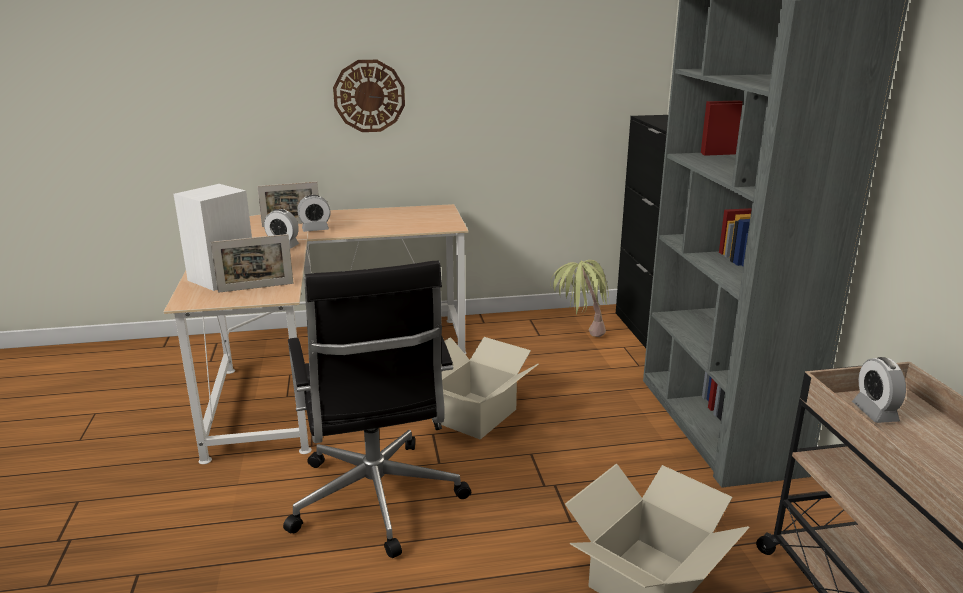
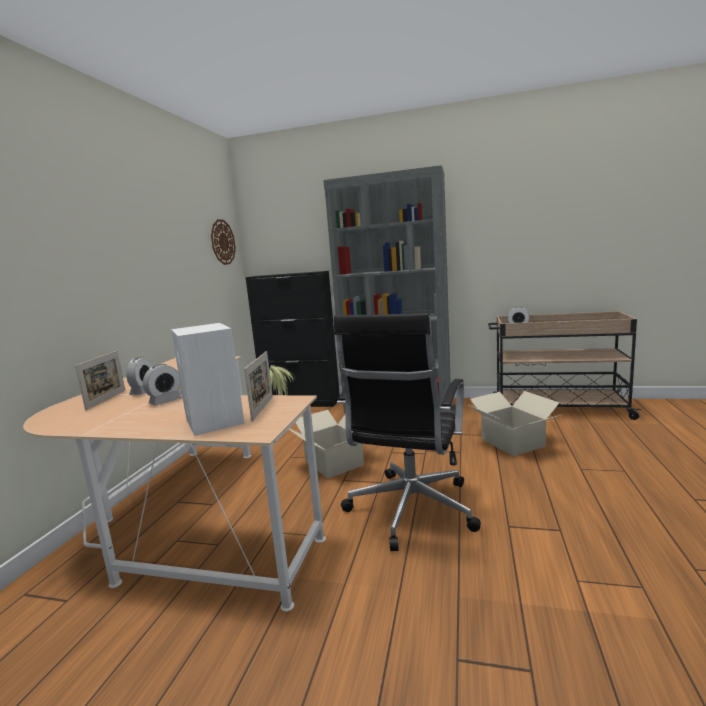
camera: 65 degrees left, 10 degrees down
(369, 96) = (105, 274): wall clock -> wall clock (222, 242)
(376, 501) = (410, 511): black office chair -> black office chair turned 105 degrees clockwise

